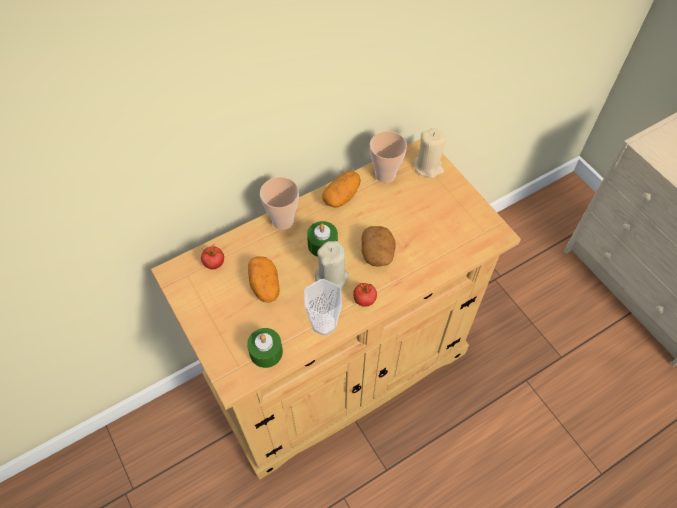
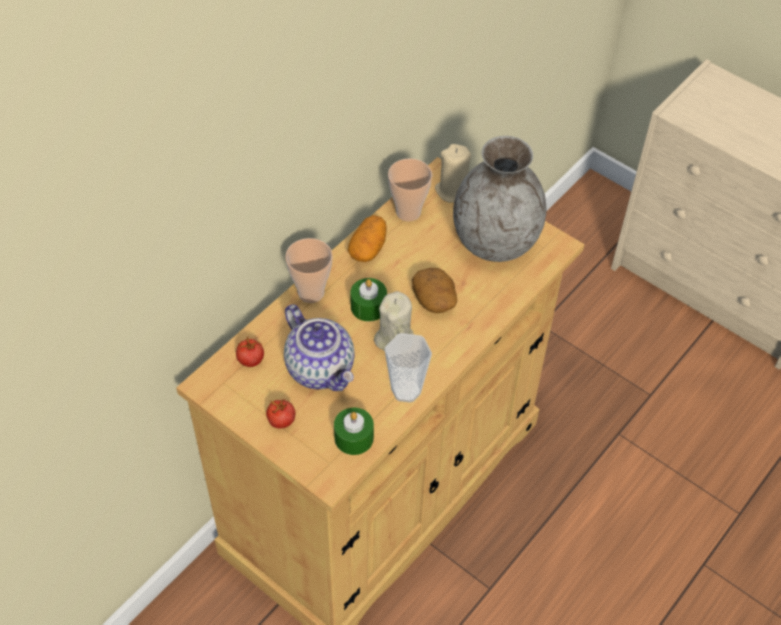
camera: 20 degrees left, 5 degrees down
(265, 286) = (321, 368): potato -> teapot
(364, 299) = (440, 353): tomato -> tomato (281, 421)
(446, 217) = (495, 242): none -> grey vase

